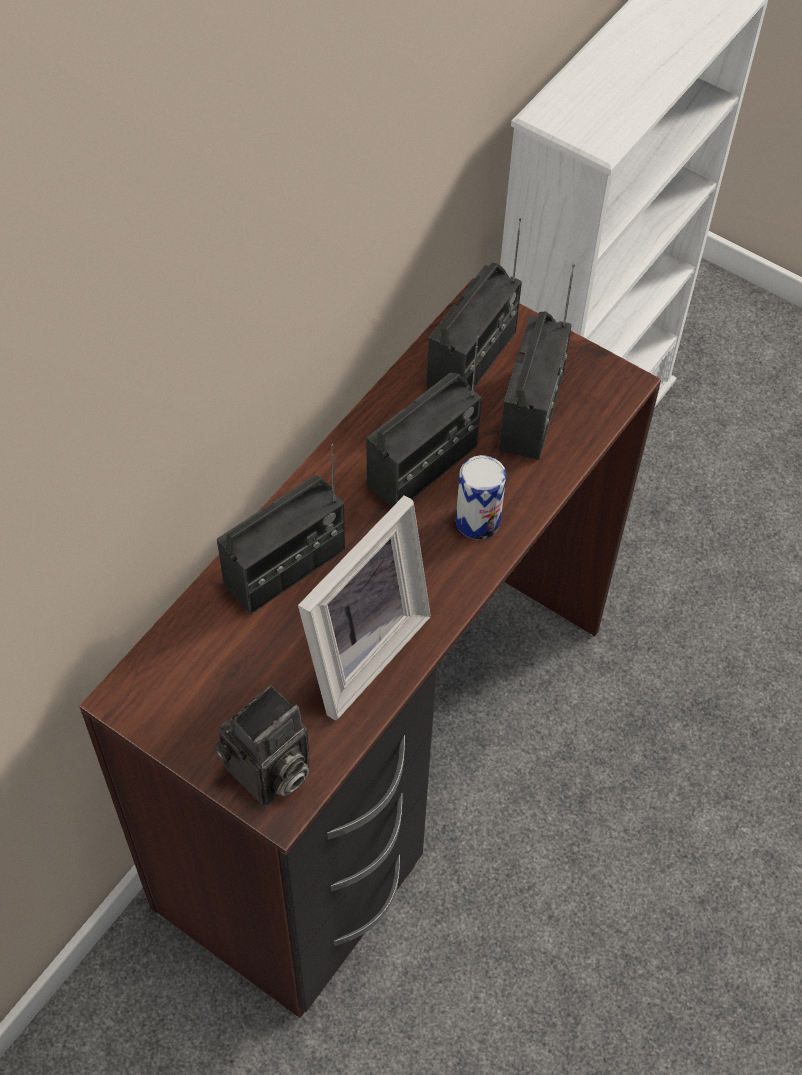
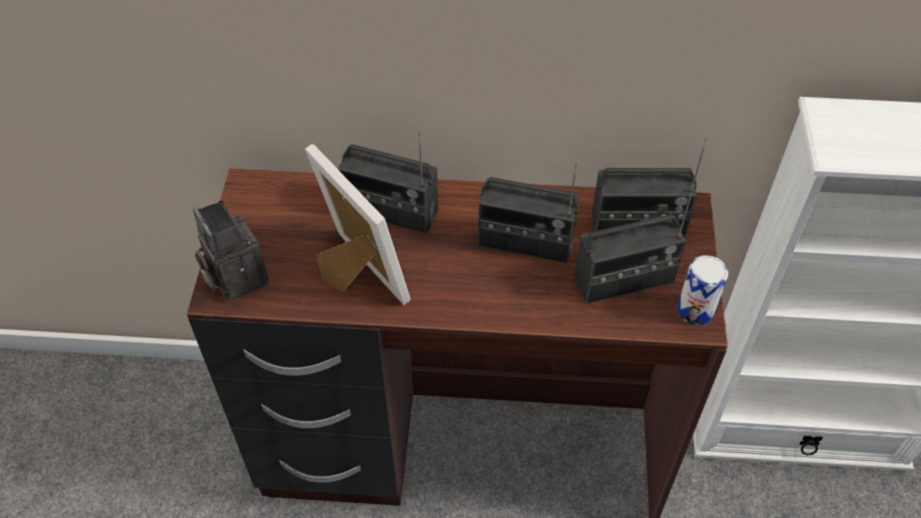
camera: 60 degrees right, 5 degrees down
(267, 774) = (234, 277): camera -> camera turned 45 degrees clockwise
(357, 649) = (355, 277): picture frame -> picture frame turned 135 degrees counterclockwise
(478, 521) = (505, 293): can -> can (695, 311)

